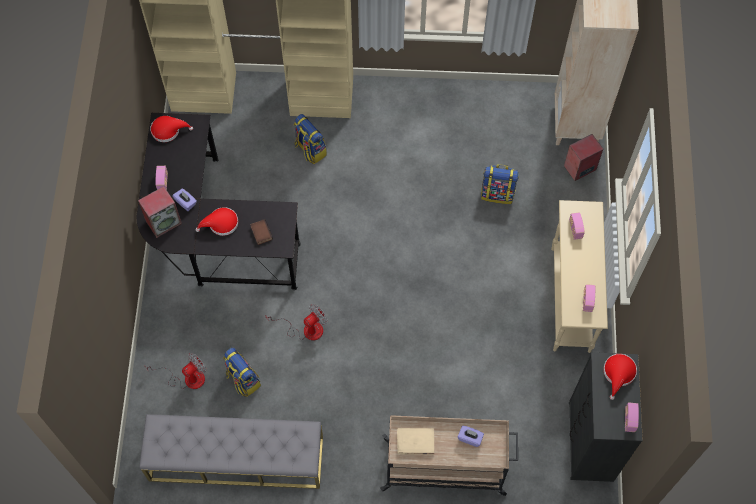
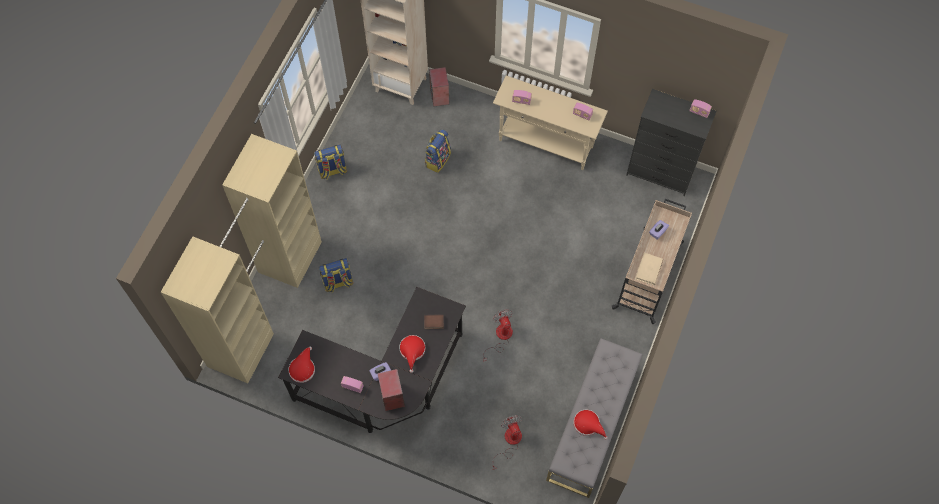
camera: 70 degrees left, 0 degrees up
(242, 379) = (526, 398): backpack -> backpack (332, 170)
(618, 374) = (663, 106): red hat -> red hat (588, 425)

